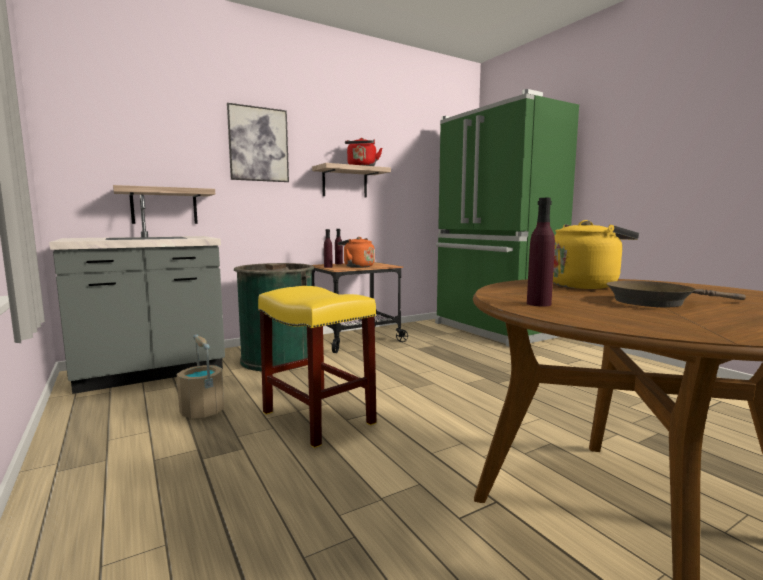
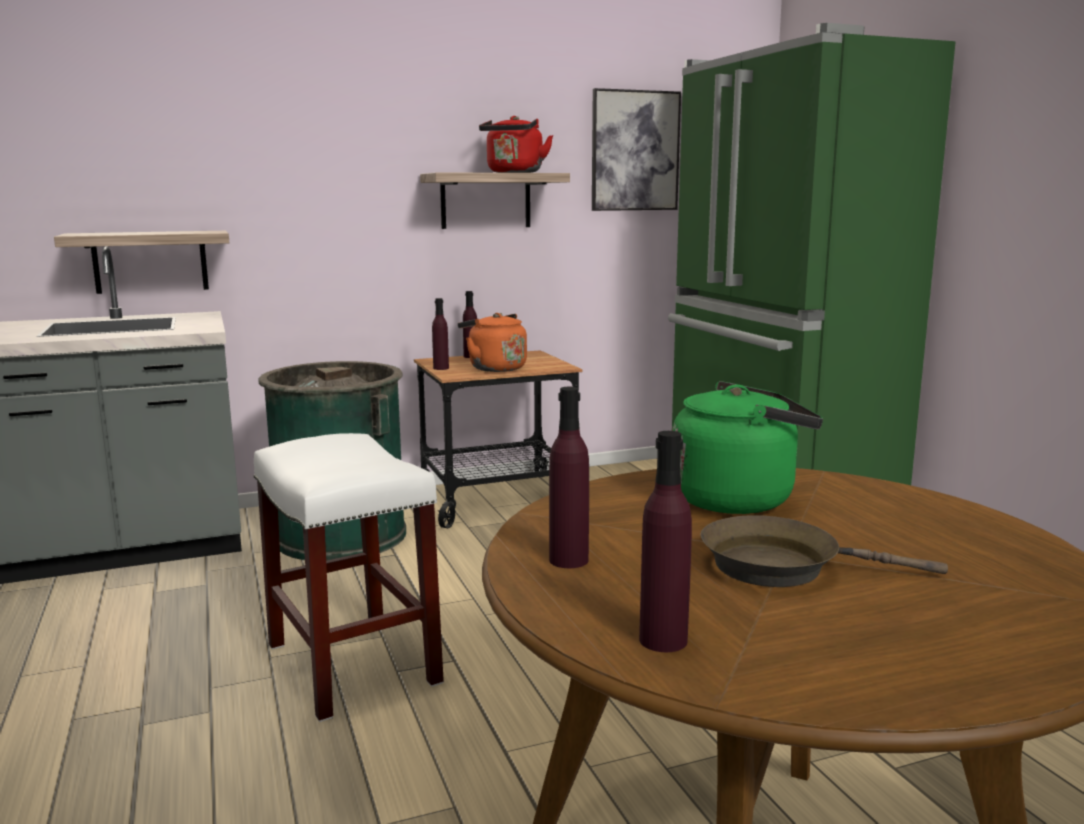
camera: 10 degrees right, 5 degrees up
(203, 411) = (178, 634): beige bucket -> none
(258, 144) = (316, 140): picture -> picture (635, 151)
(319, 418) = (354, 664): yellow stool -> white stool
(584, 285) = (739, 499): yellow kettle -> green kettle
(652, 324) = (663, 640): none -> purple bottle

